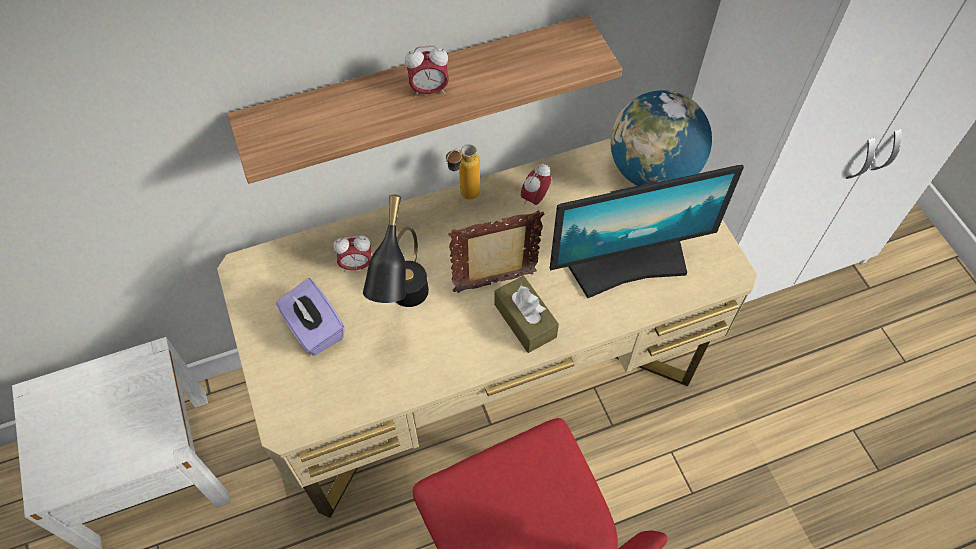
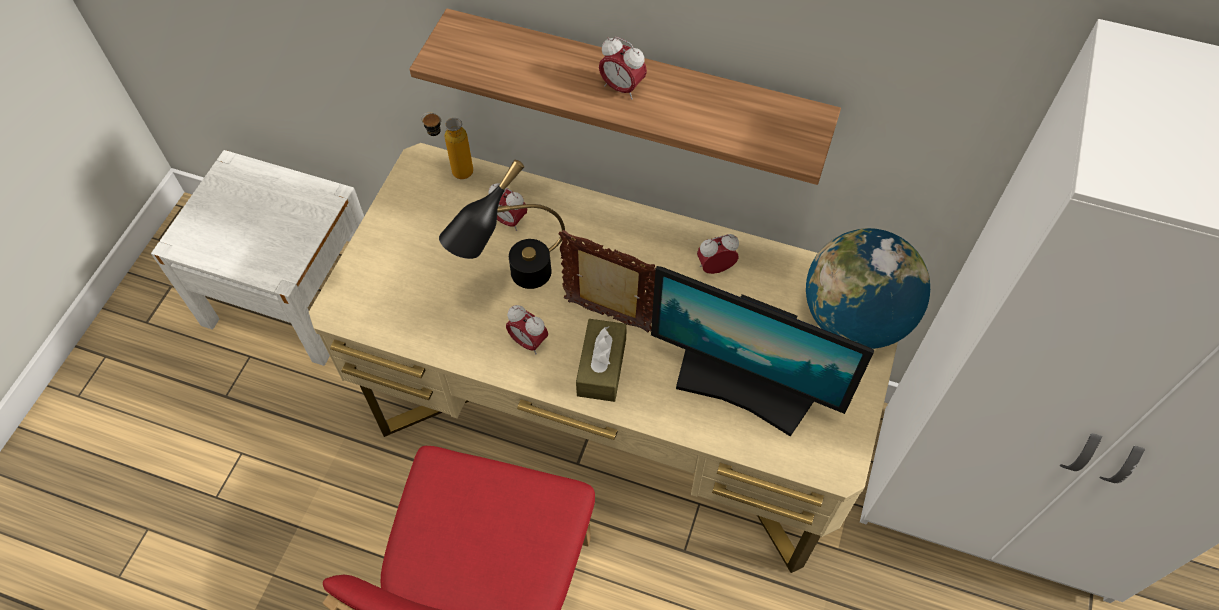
camera: 40 degrees right, 0 degrees up
(314, 329) = (428, 249): purple tissue box -> none
(457, 341) = (528, 342): none -> alarm clock
(463, 196) = (653, 223): bottle -> bottle (453, 172)

